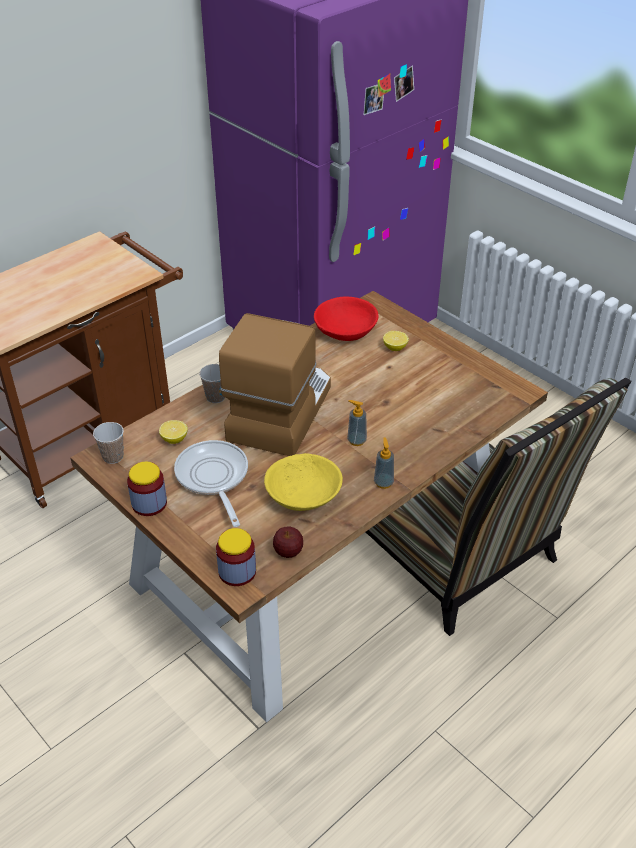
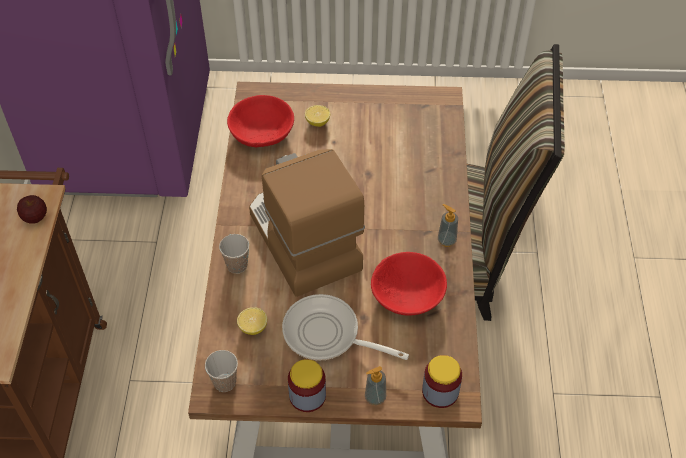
camera: 45 degrees left, 10 degrees up
(288, 552) = (453, 346): apple -> apple (35, 218)
(303, 495) = (407, 294): yellow bowl -> red bowl
(356, 440) = (388, 221): soap dispenser -> soap dispenser (375, 397)

